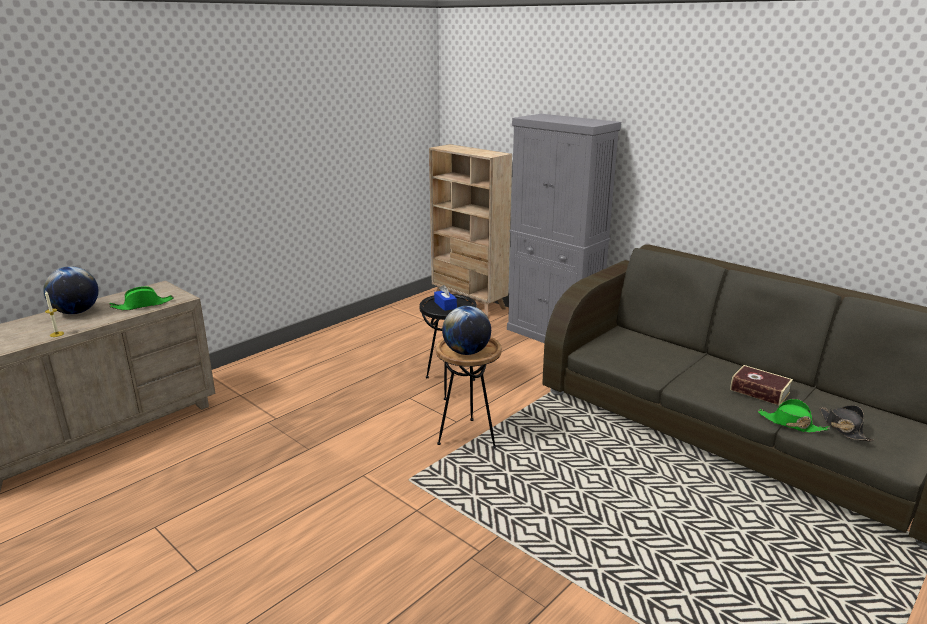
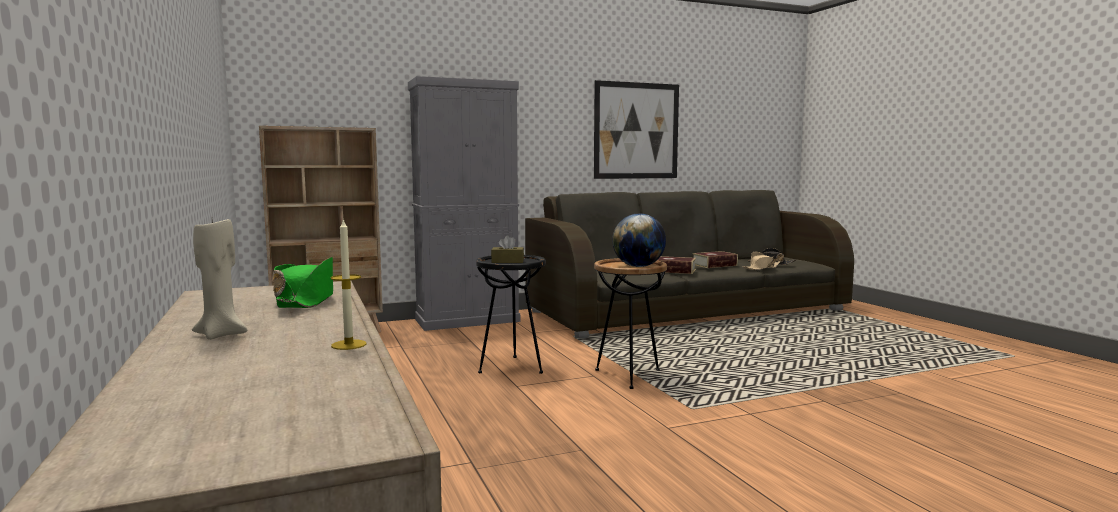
camera: 65 degrees left, 15 degrees down
(76, 312) = (221, 334): globe -> beige candle
(445, 305) = (507, 261): blue tissue box -> brown tissue box
(681, 374) = (674, 271): none -> book
(781, 188) = (636, 131): none -> picture
(791, 424) = (761, 268): green hat -> beige hat

